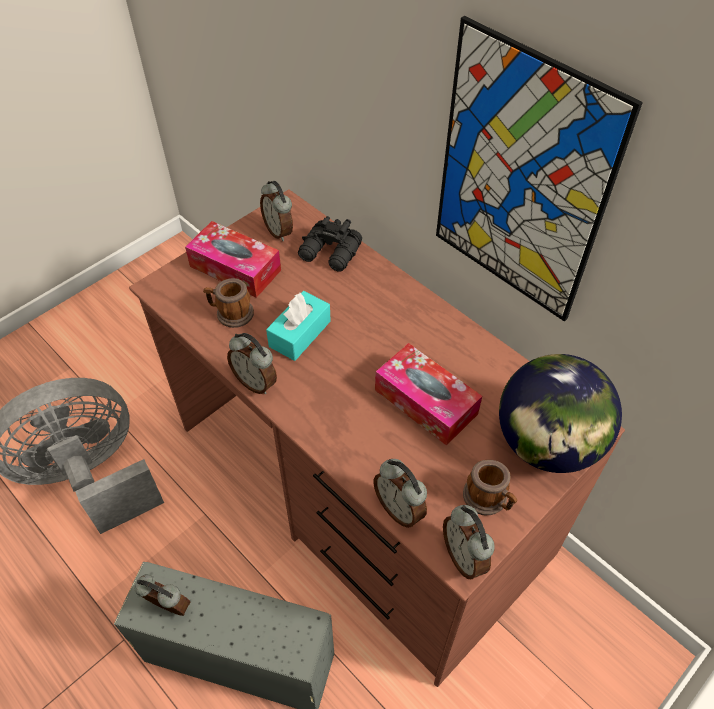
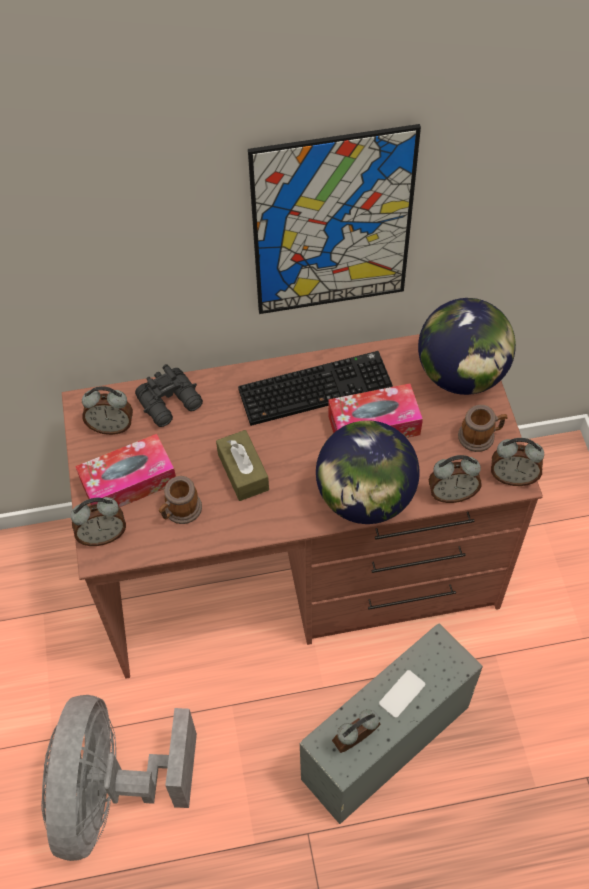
camera: 55 degrees left, 5 degrees up
(236, 621) = (402, 694): none -> phone
(256, 382) = (269, 528): alarm clock -> alarm clock (102, 535)
(300, 334) = (243, 472): turquoise tissue box -> brown tissue box
(340, 437) = (365, 498): none -> globe
(429, 337) = (316, 387): none -> keyboard

